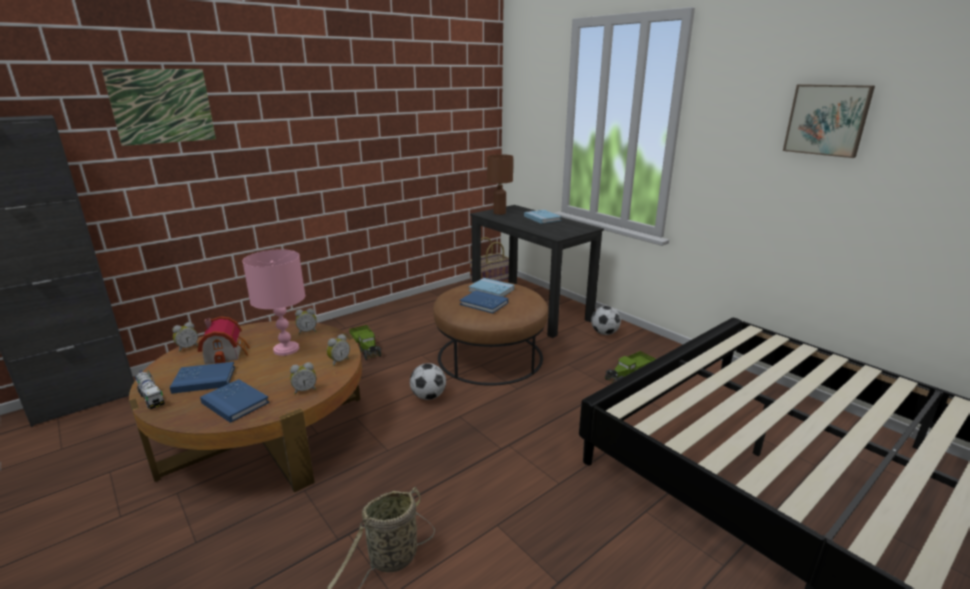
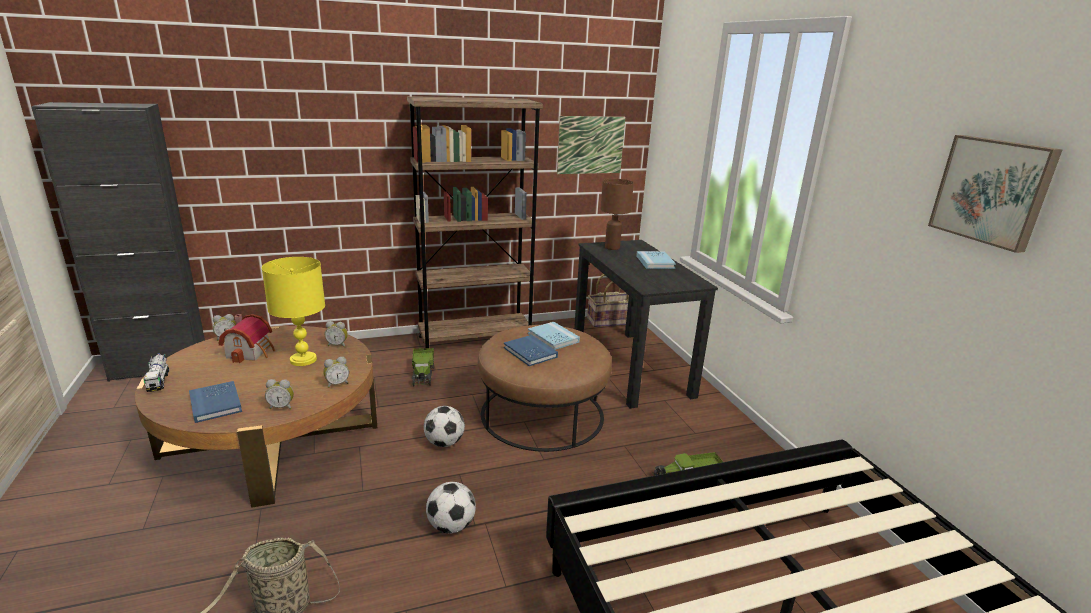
camera: 20 degrees right, 0 degrees up
(162, 106) = (258, 101): picture -> picture (590, 145)
(204, 380) = (212, 374): blue book -> none
(286, 349) = (304, 359): pink table lamp -> yellow table lamp
(390, 313) = (475, 340): none -> brown bookcase
(604, 333) = (698, 417): football -> football (451, 526)

